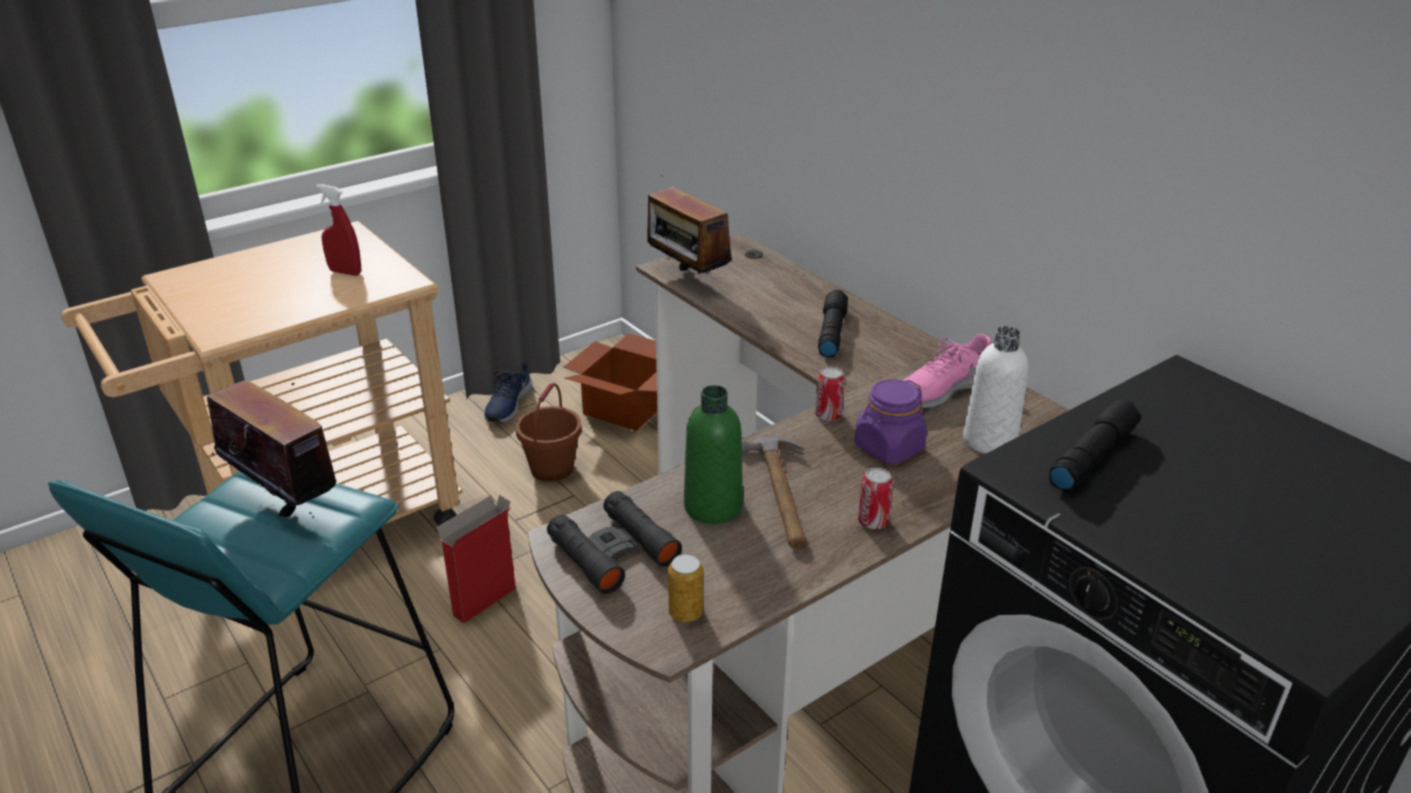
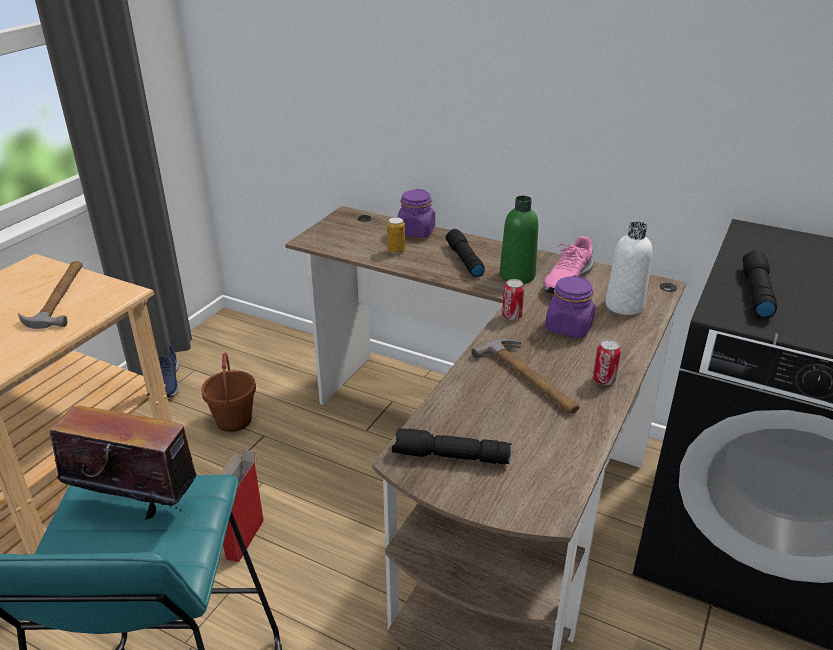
camera: 25 degrees left, 0 degrees up
(345, 272) = (59, 297): red spray bottle -> hammer
(613, 551) = (450, 457): black binoculars -> black flashlight
(628, 407) = (263, 359): cardboard box -> none
(685, 613) = (540, 485): can -> can (396, 250)
(687, 279) = (332, 245): radio -> none
(713, 506) = (491, 402): green bottle -> green bottle (517, 276)
(802, 284) = (416, 232): none -> purple jar

